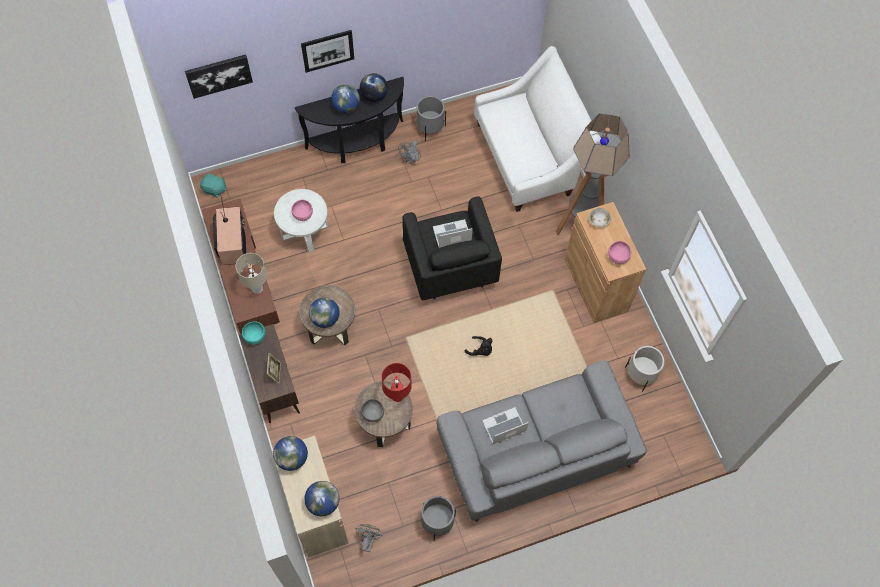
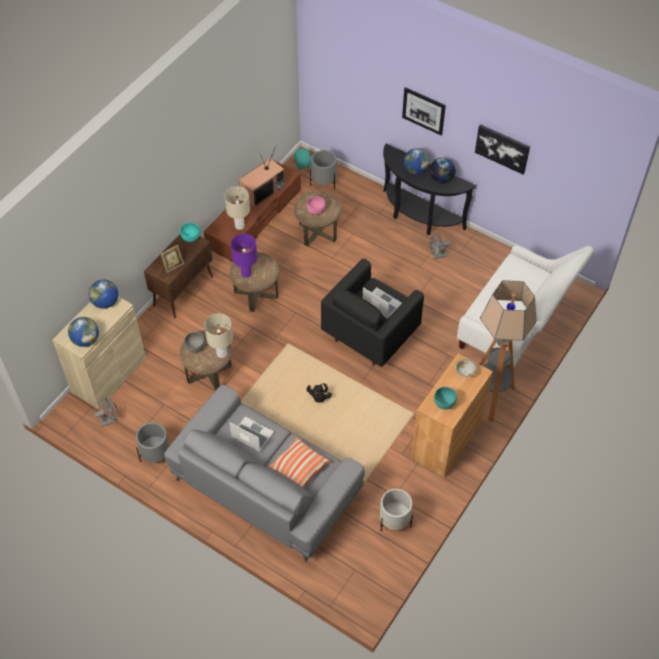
camera: 55 degrees right, 10 degrees down
(219, 75) = (340, 68): picture -> picture (502, 148)
(304, 231) = (317, 232): white side table -> brown side table
(325, 318) = (246, 274): globe -> purple table lamp
(397, 396) = (222, 353): red table lamp -> beige table lamp
(430, 128) = (476, 250): grey planter -> grey planter (324, 182)
(564, 411) = (299, 467): none -> pillow
(617, 257) = (444, 403): pink bowl -> turquoise bowl

